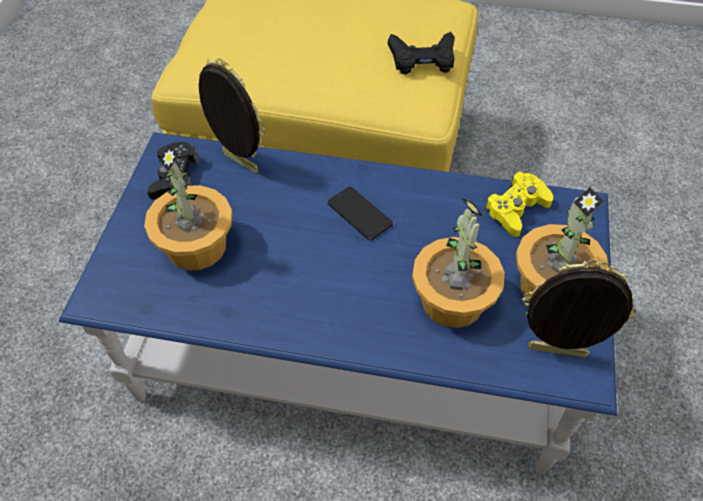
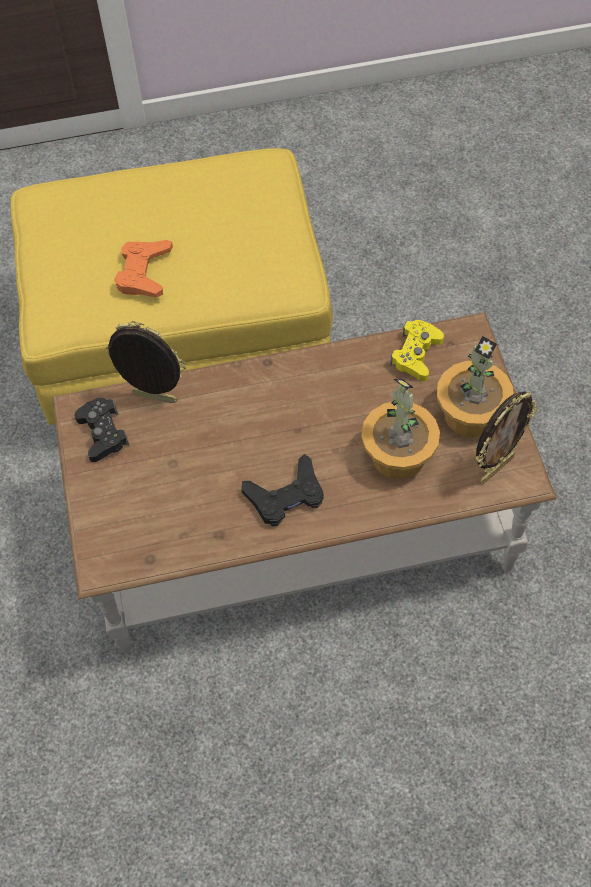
camera: 20 degrees left, 5 degrees up
(197, 246) = (161, 489): potted plant -> none
(289, 55) = (144, 272): none -> orange game controller
(351, 351) = (300, 531): blue coffee table -> brown coffee table
(359, 214) = (286, 408): phone -> none
(422, 59) = (271, 233): black game controller -> black game controller (286, 496)
(556, 354) = (496, 468): picture frame -> picture frame turned 150 degrees clockwise

